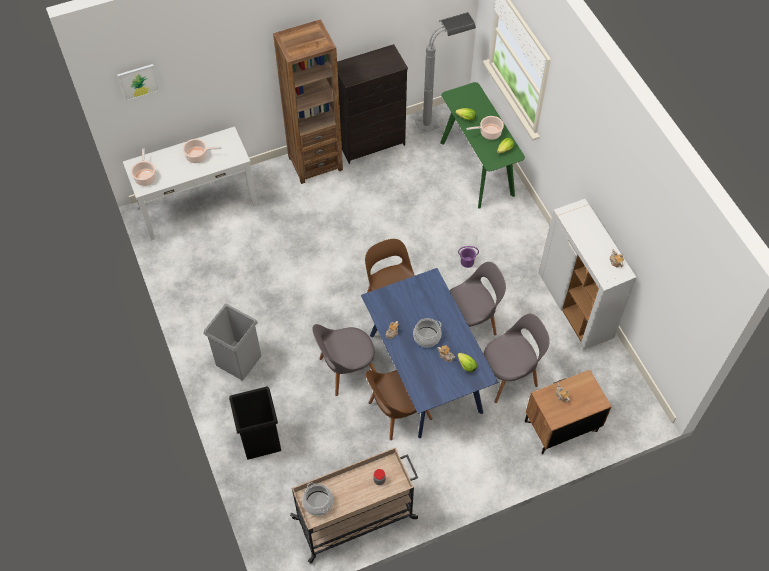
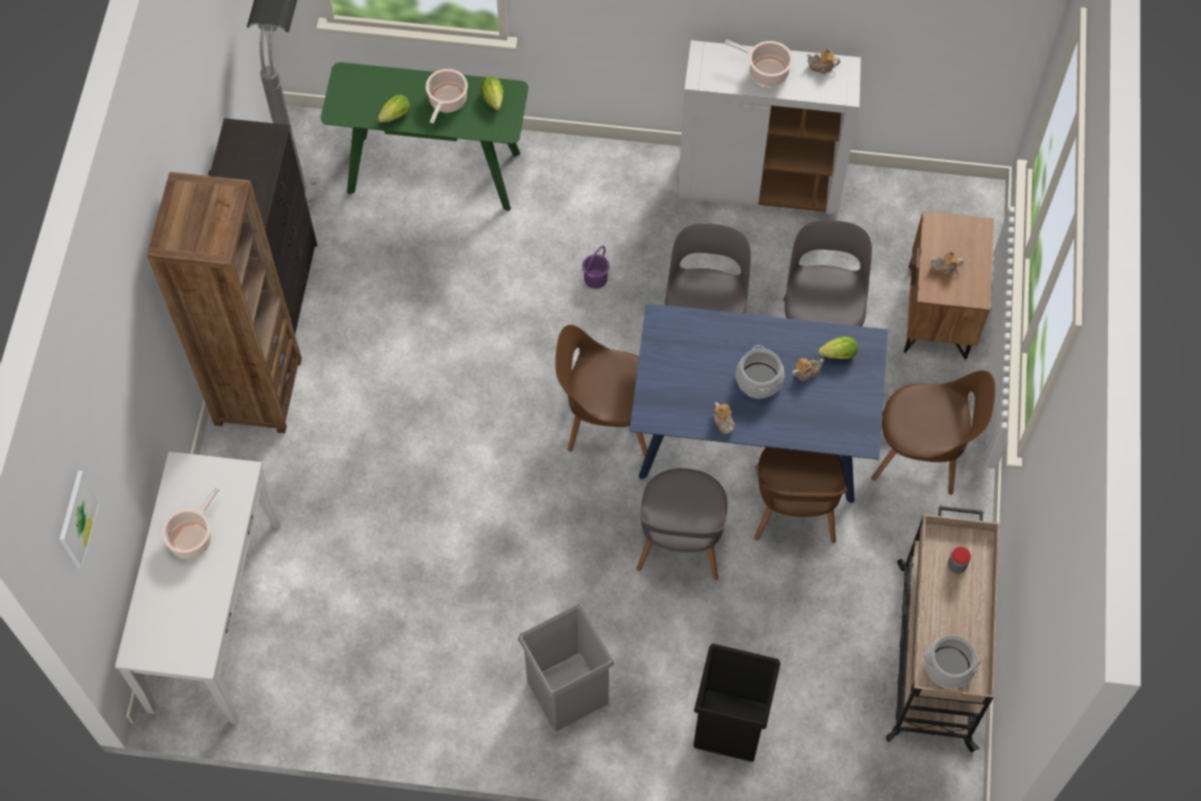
camera: 60 degrees left, 5 degrees up
(145, 177) = (178, 643): cooking pot -> cooking pot (765, 71)
(469, 458) = (922, 454): none -> brown chair

